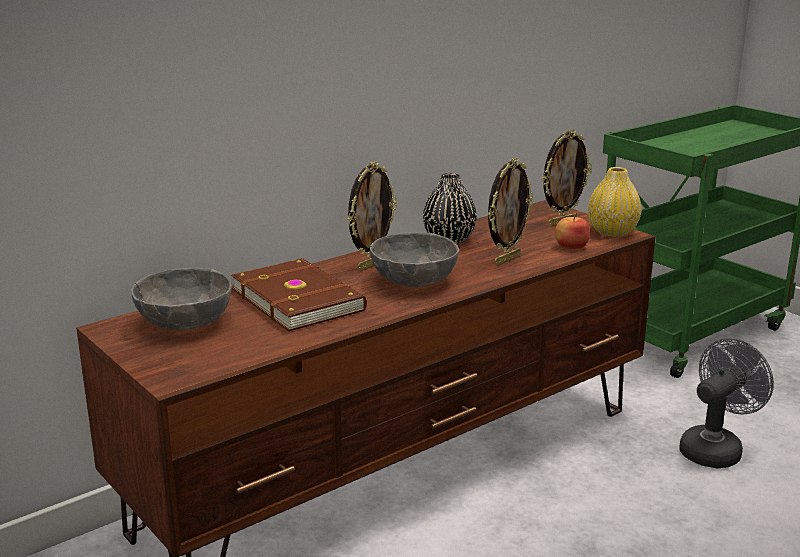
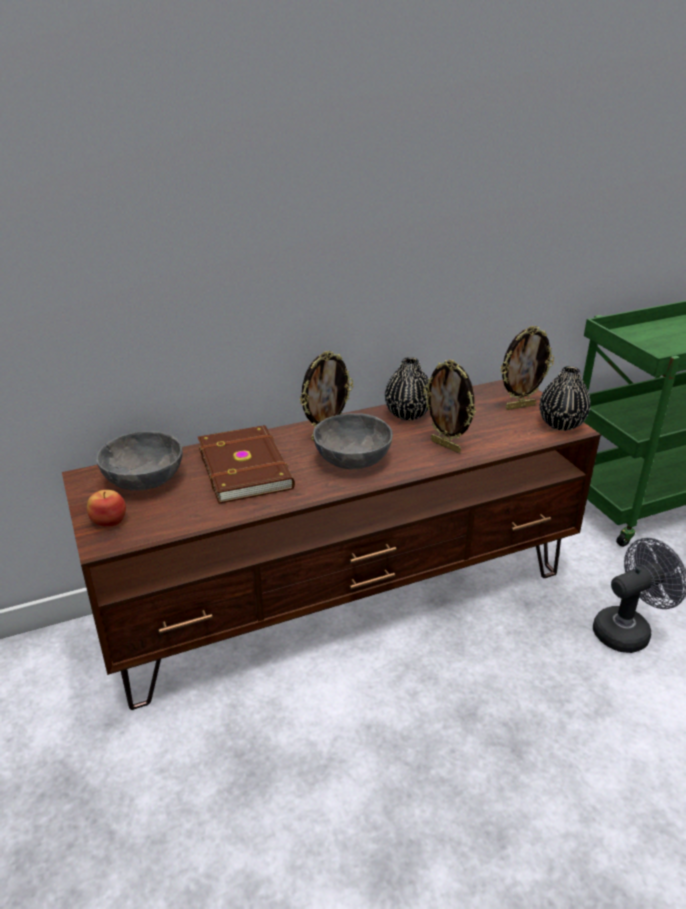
camera: 15 degrees right, 10 degrees up
(506, 260) = (446, 445): picture frame -> picture frame turned 75 degrees clockwise
(571, 246) = (513, 437): apple -> apple (109, 520)
(612, 232) = (561, 424): yellow vase -> black vase

